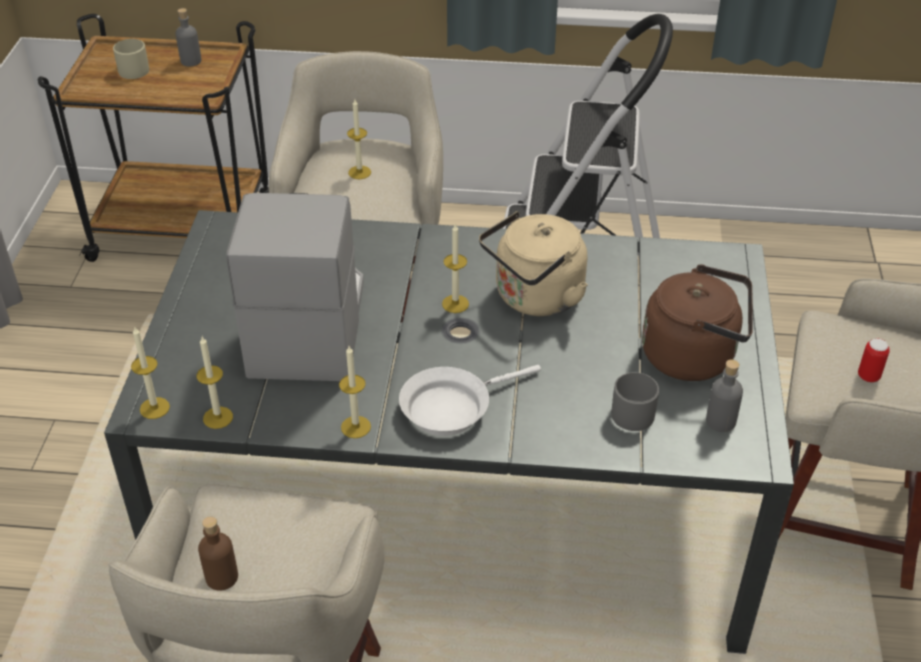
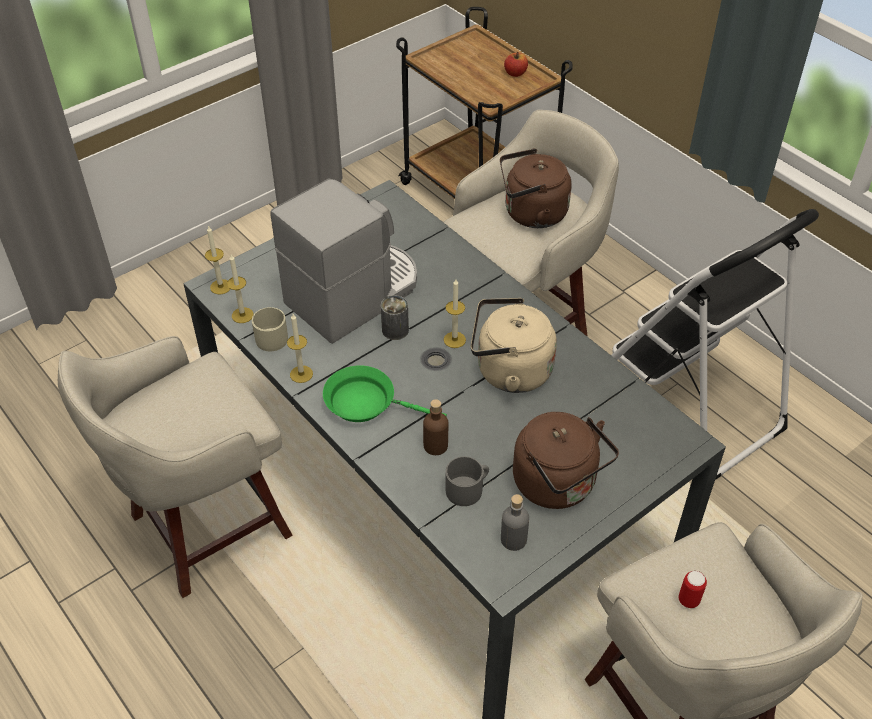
camera: 45 degrees right, 5 degrees up
(132, 69) = (474, 60): beige mug -> beige mug (273, 336)
(191, 61) = (515, 73): grey bottle -> apple
(221, 577) = (155, 408): brown bottle -> brown bottle (435, 445)
(359, 172) = (531, 214): candle -> brown kettle
(390, 331) = (395, 330): none -> can
(452, 407) = (366, 402): white frying pan -> green frying pan

